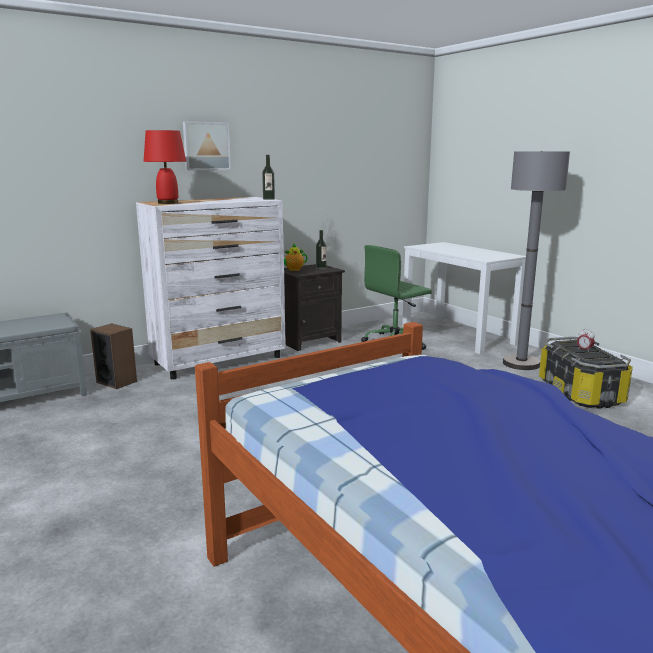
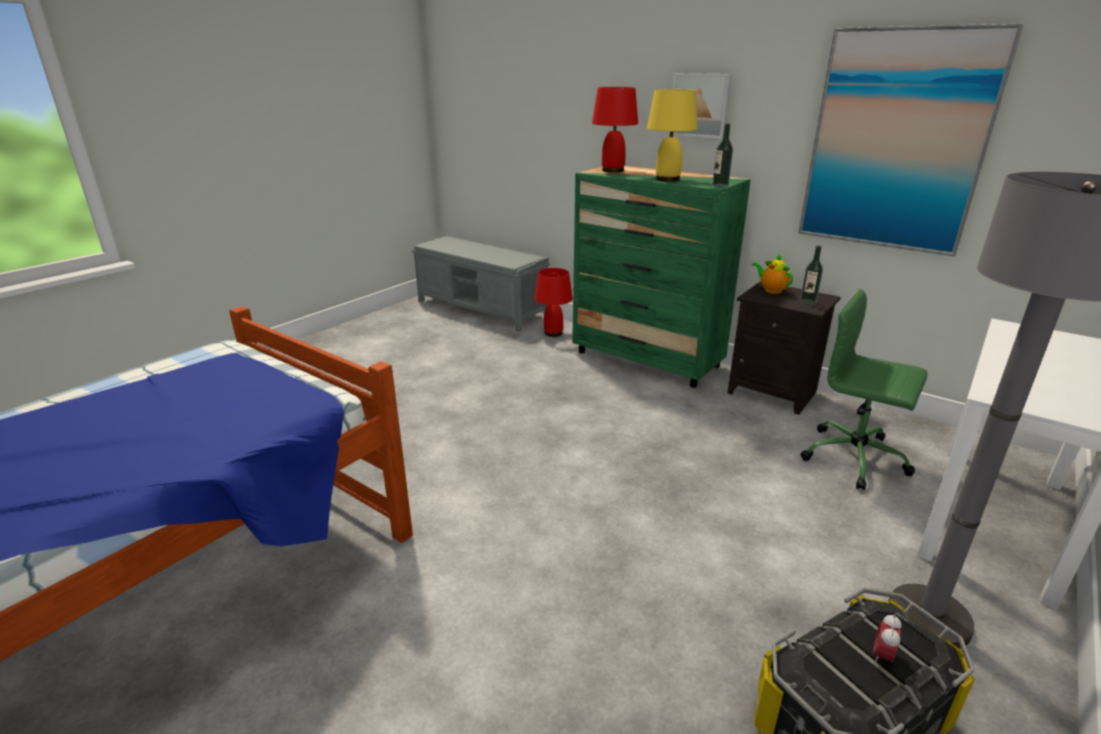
camera: 70 degrees right, 10 degrees up
(116, 381) = (553, 333): speaker -> red table lamp
(220, 360) = (647, 359): white dresser -> green dresser
(228, 201) = (667, 179): none -> yellow table lamp
(327, 163) = (896, 142): none -> picture

